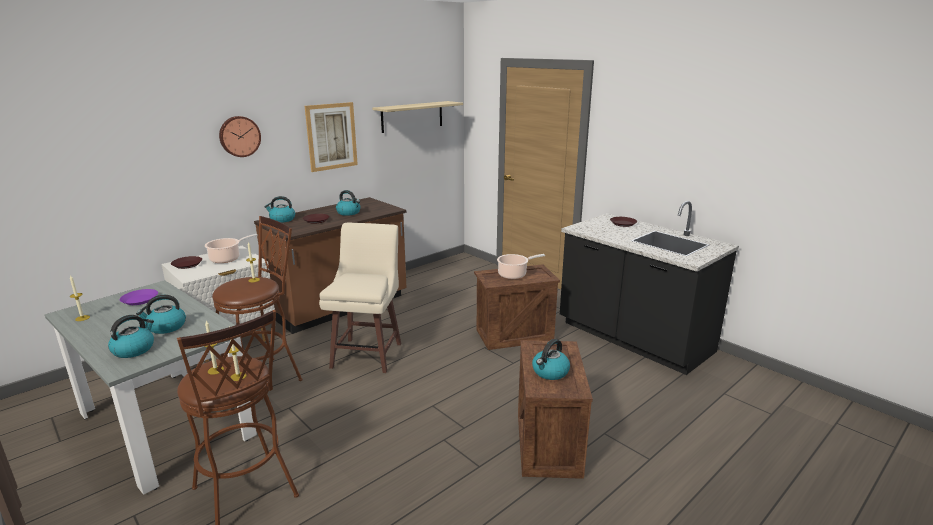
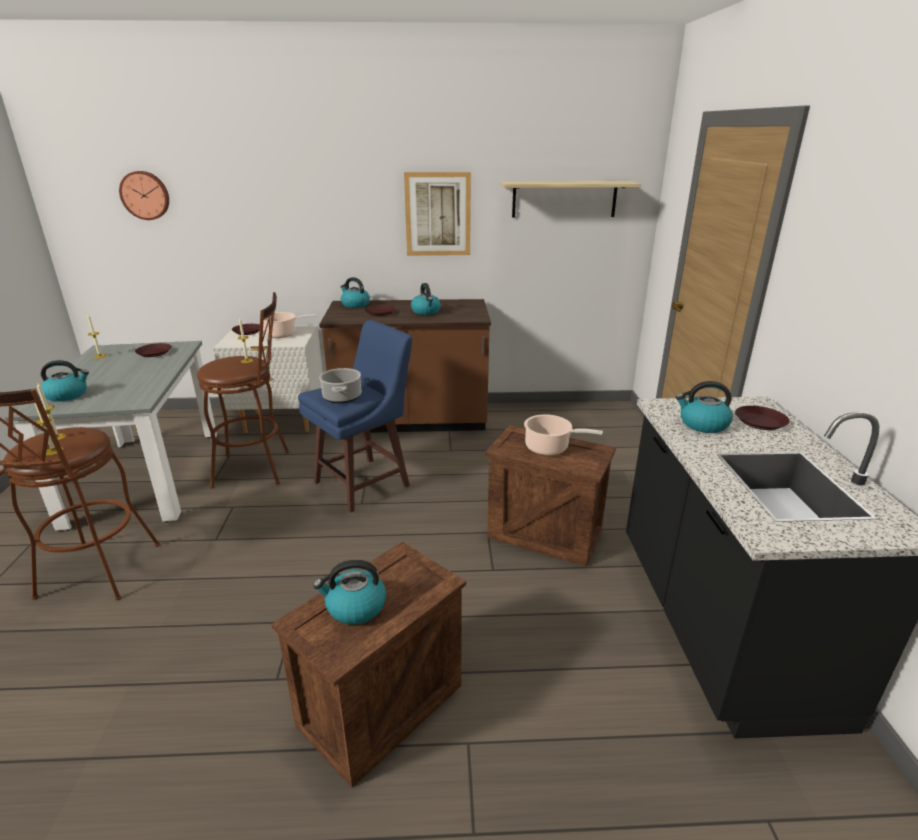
camera: 40 degrees right, 5 degrees up
(140, 300) = (154, 353): purple plate -> brown plate
(166, 327) = (119, 383): kettle -> kettle (702, 424)
(239, 136) = (322, 202): wall clock -> wall clock (145, 195)
(362, 283) = (342, 397): none -> cooking pot
(368, 354) = (364, 483): beige stool -> blue stool

